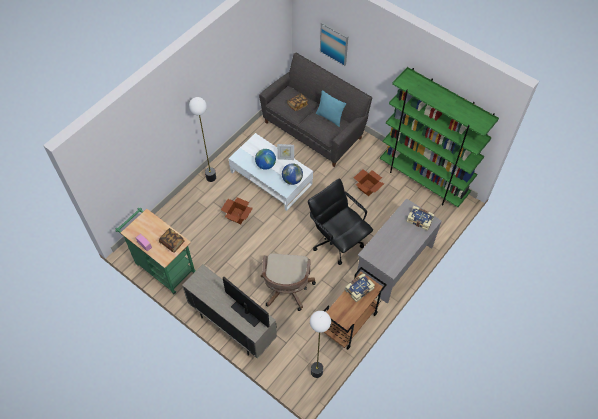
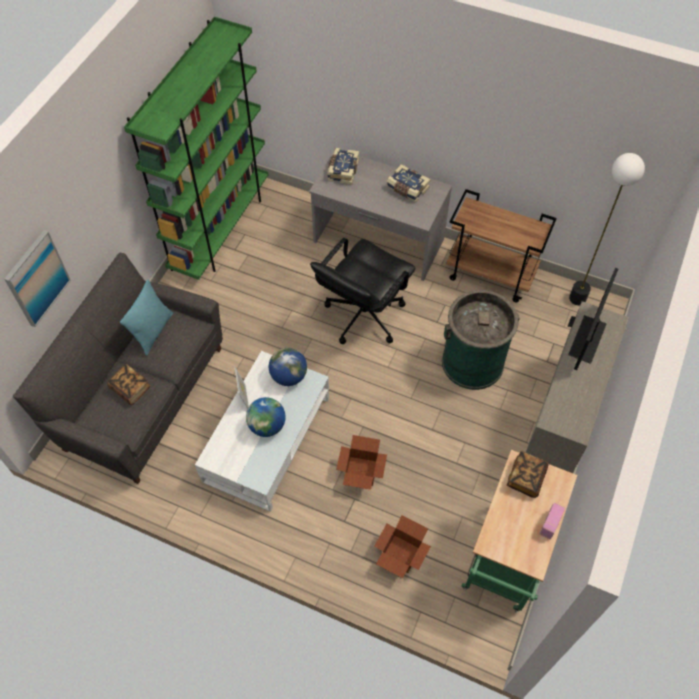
camera: 105 degrees left, 0 degrees up
(211, 177) = (291, 543): floor lamp -> none
(286, 290) = (472, 362): brown office chair -> green trash can
(358, 289) = (481, 222): book -> book (407, 188)
(367, 187) = (251, 295): cardboard box -> cardboard box (400, 554)

